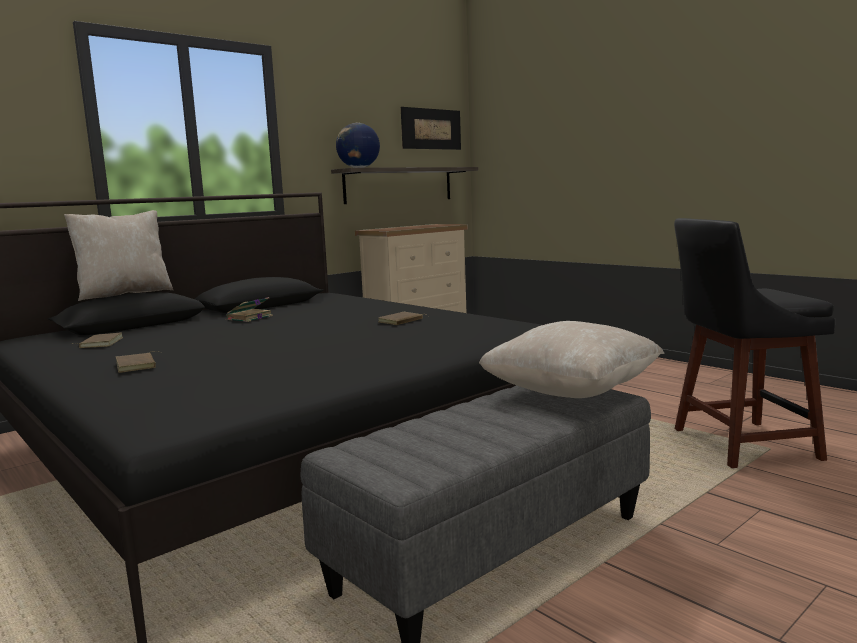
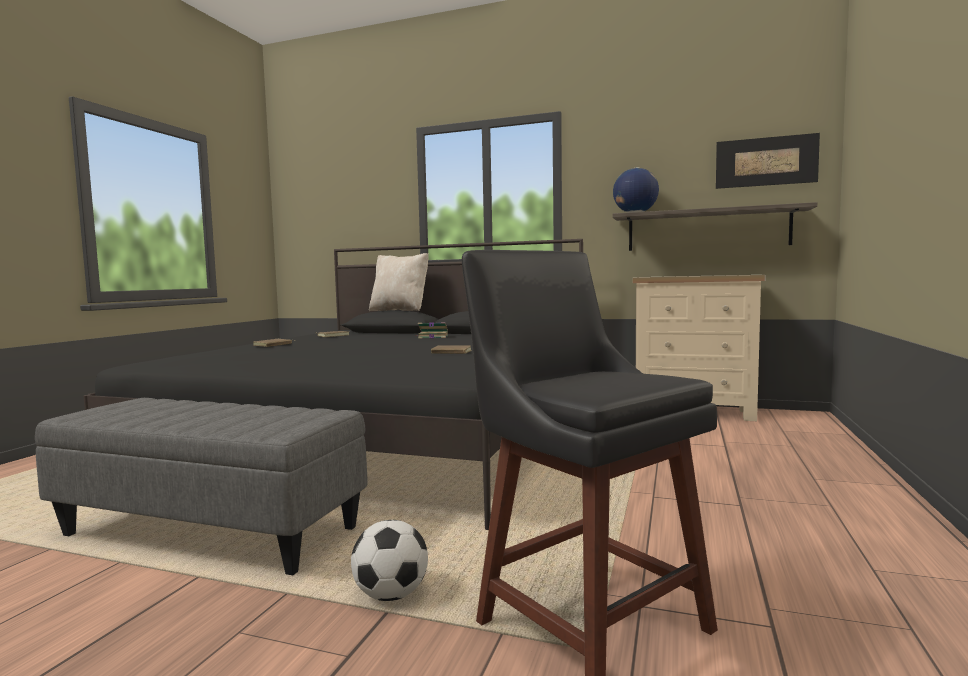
camera: 60 degrees right, 5 degrees down
(571, 393) = (284, 421): beige pillow -> none
(683, 487) = (391, 595): none -> football

